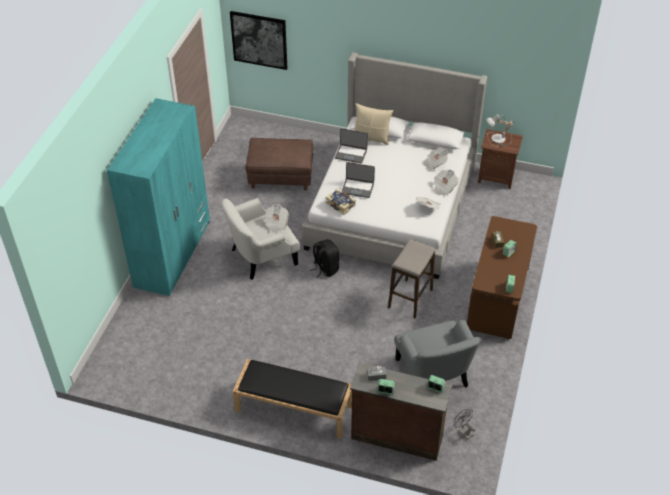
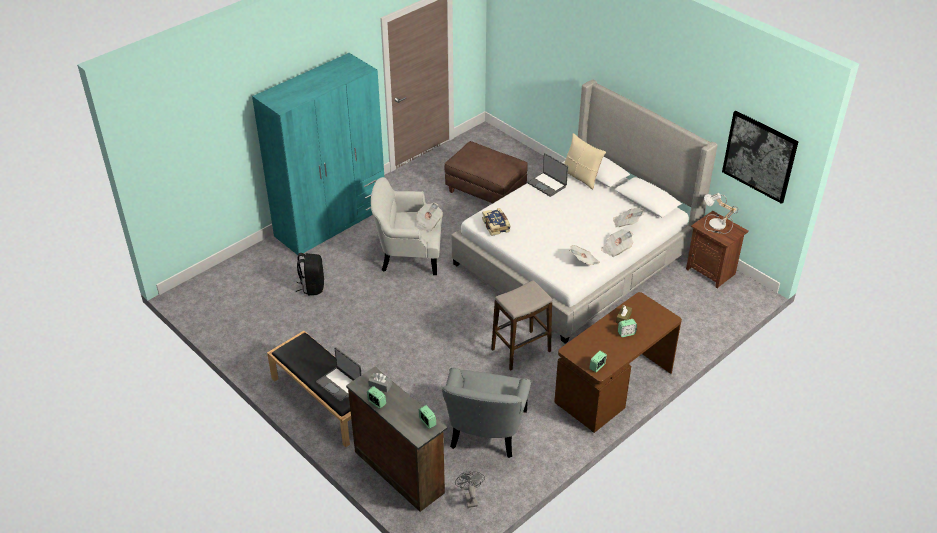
camera: 30 degrees right, 5 degrees down
(259, 40) = (515, 43): picture -> picture (759, 156)
(325, 268) = (459, 289): black backpack -> black backpack (312, 287)
(358, 188) = (526, 217): laptop -> laptop (340, 384)

